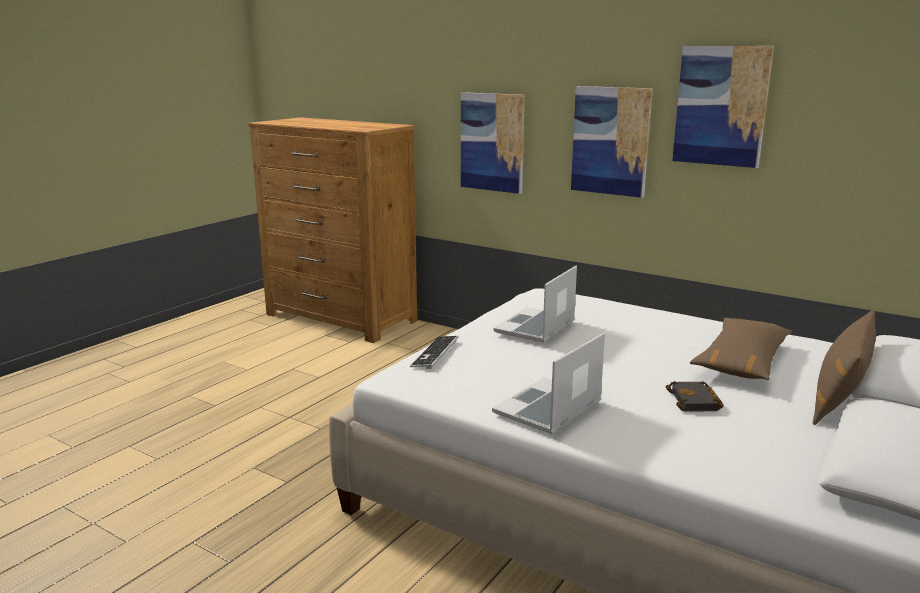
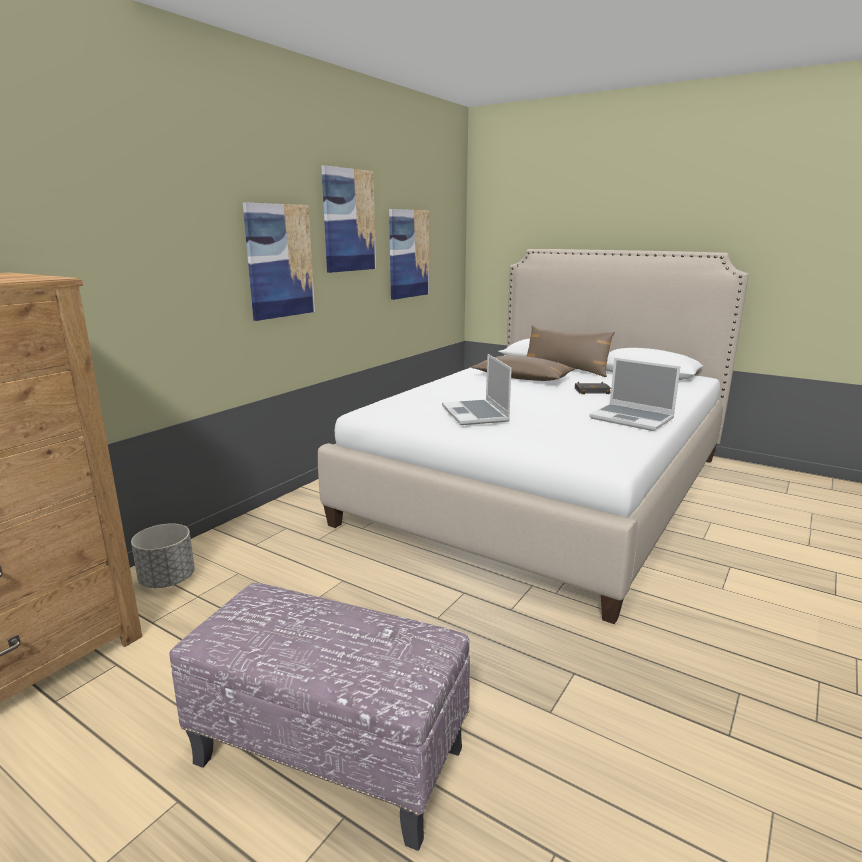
camera: 90 degrees left, 0 degrees up
(255, 398) = (327, 756): none -> ottoman
(434, 339) = (168, 580): none -> grey planter
(435, 353) = (547, 447): keyboard -> none
(492, 142) = (151, 282): picture -> picture (408, 254)
(536, 327) = (476, 414): laptop -> laptop turned 45 degrees clockwise

